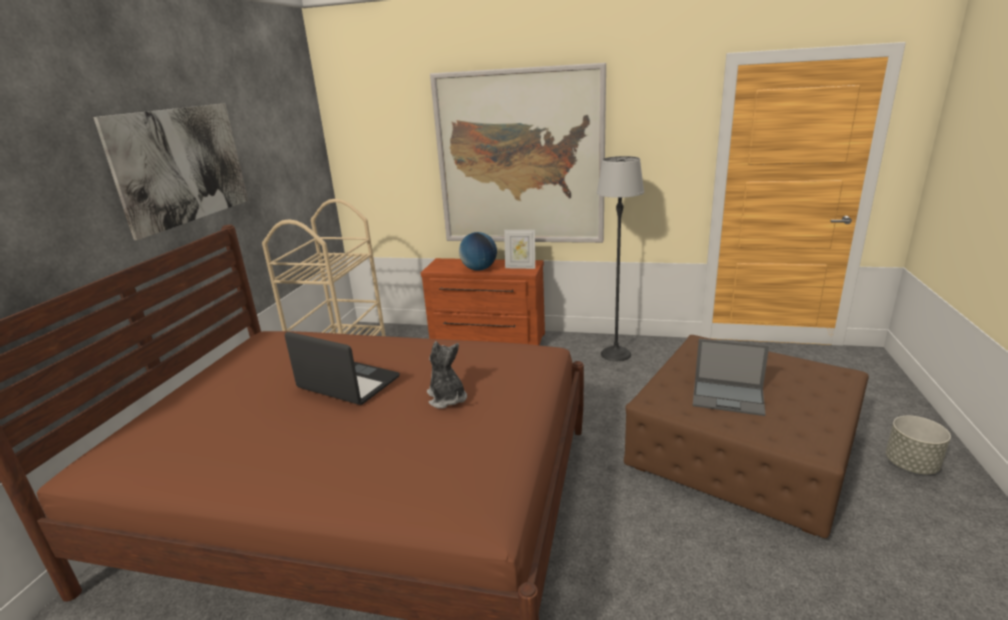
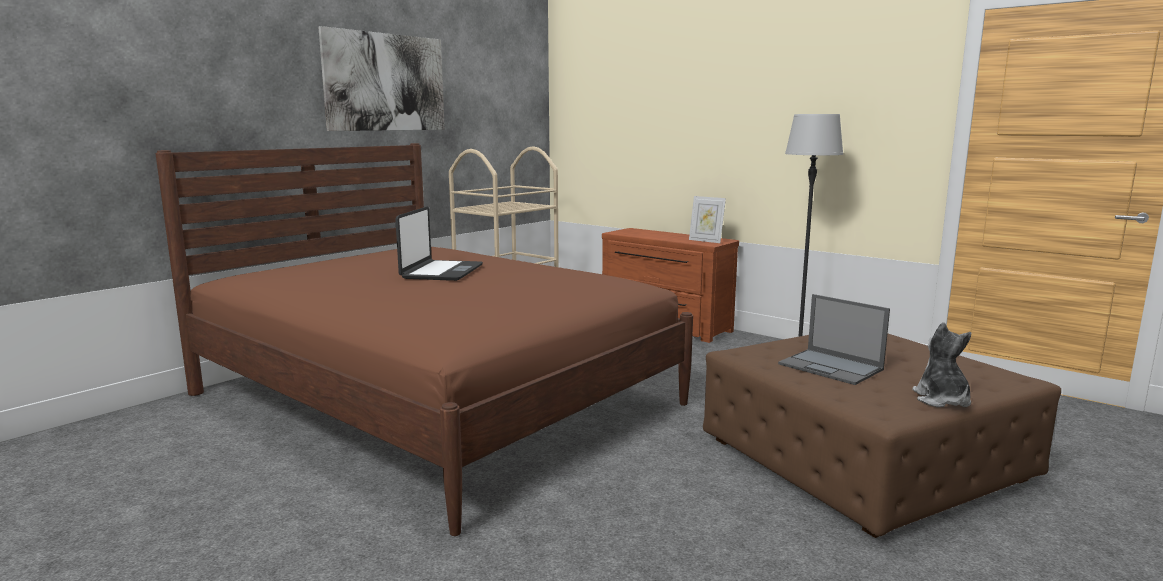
camera: 25 degrees right, 10 degrees down
(348, 384) = (441, 272): laptop -> laptop turned 45 degrees clockwise
(447, 398) = (507, 289): plush toy -> plush toy (941, 400)
(479, 269) = (661, 237): globe -> none
(520, 158) = (726, 120): picture -> none
(911, 465) = (1103, 526): grey planter -> none

